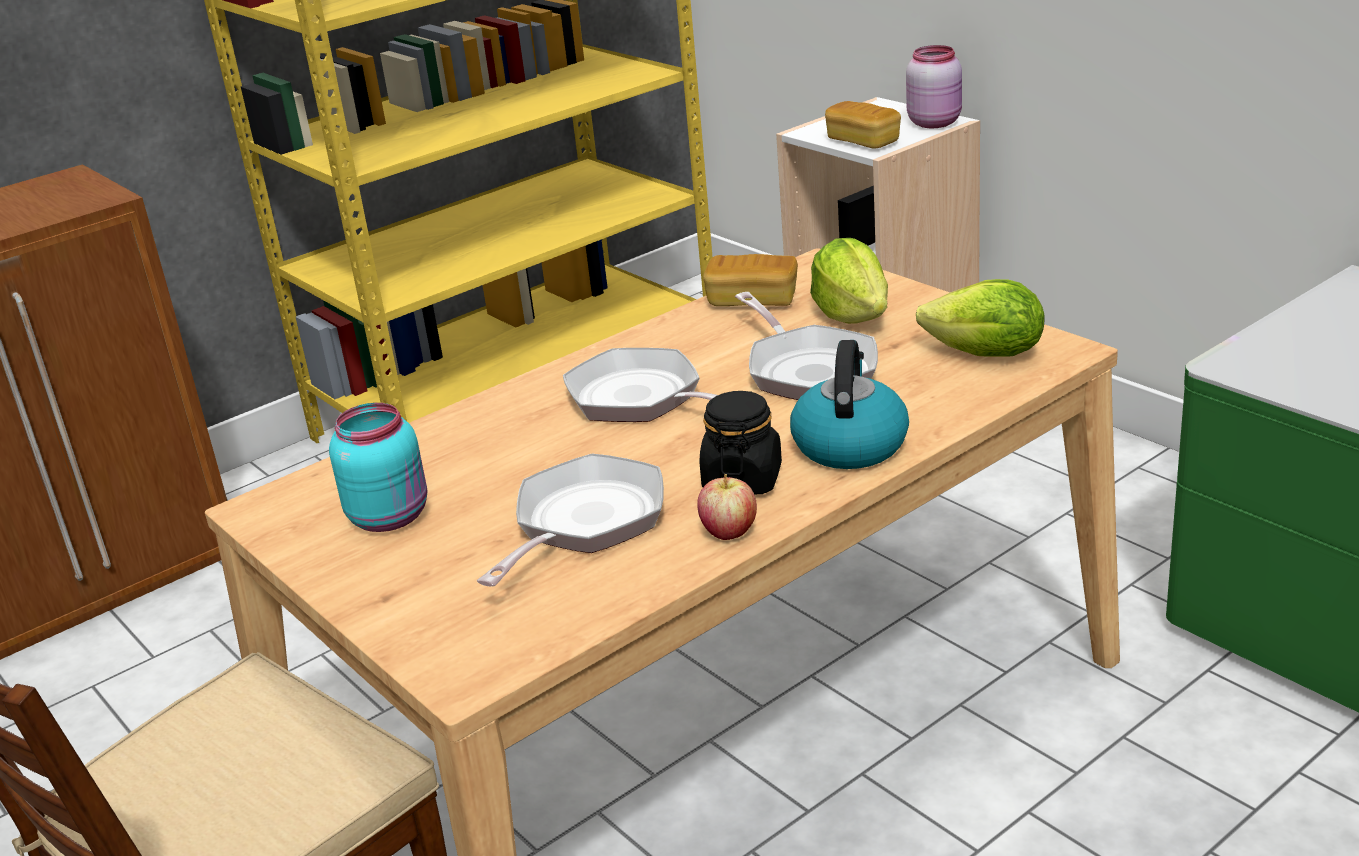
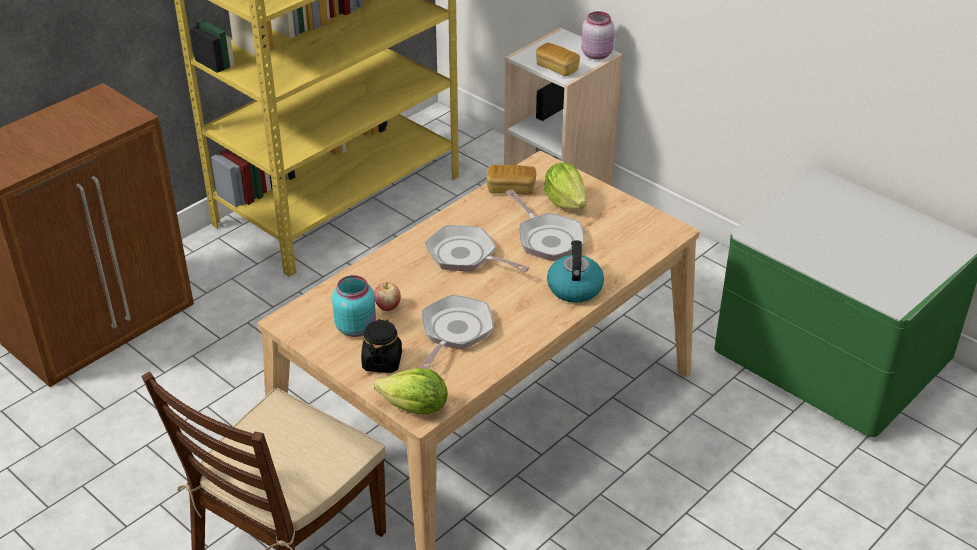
camera: 10 degrees left, 10 degrees up
(729, 532) = (524, 338): apple -> apple (387, 306)
(742, 479) = (525, 307): black jar -> black jar (382, 361)
(986, 355) = (636, 232): lettuce -> lettuce (415, 408)

